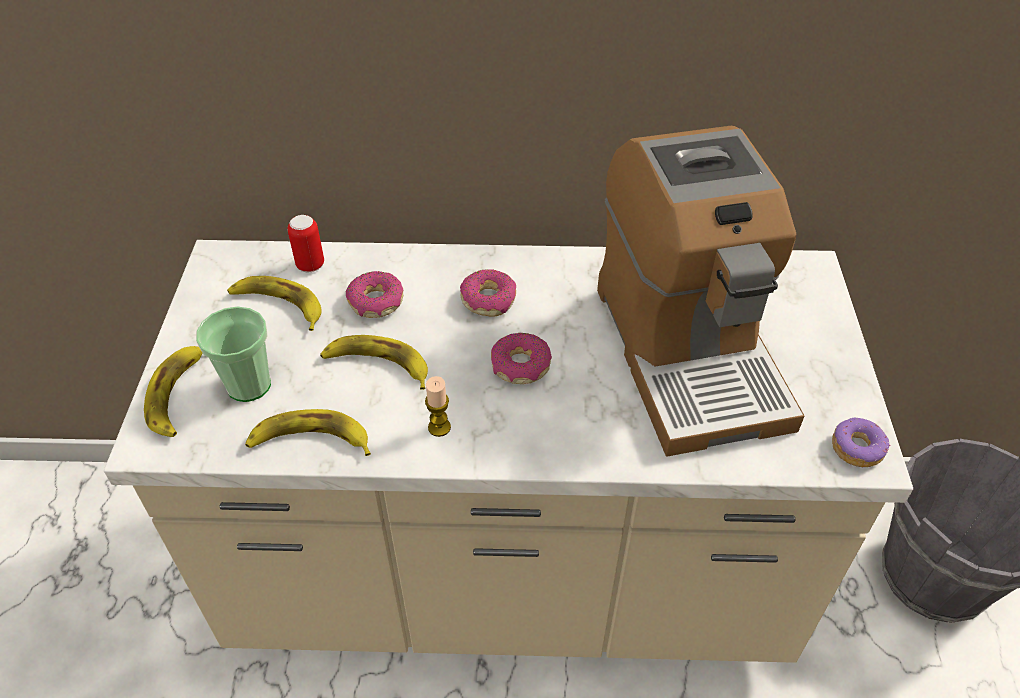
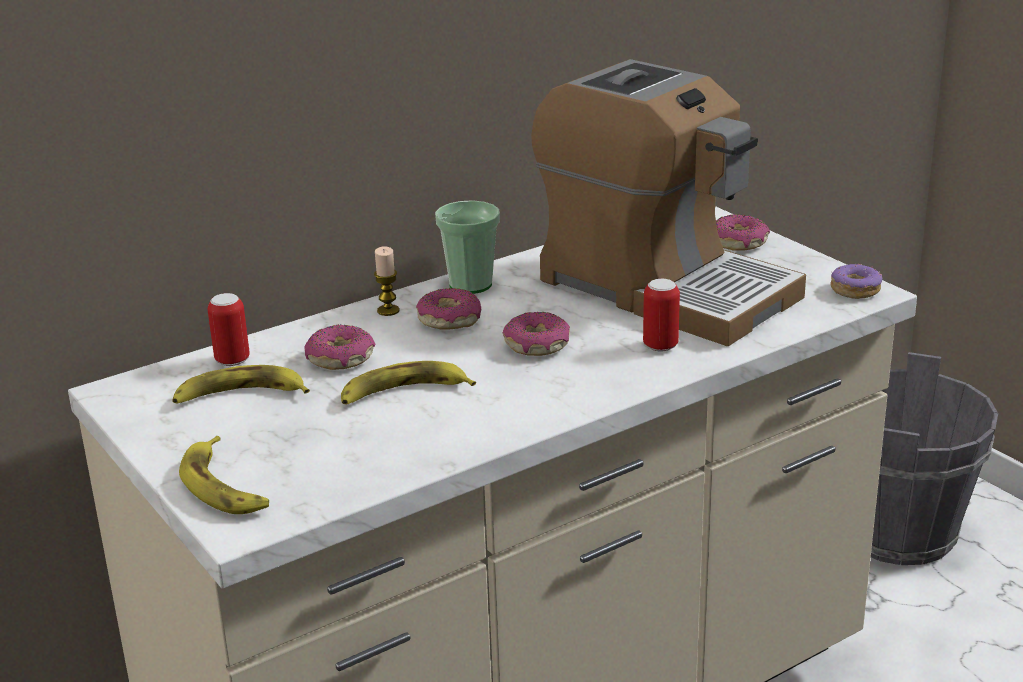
camera: 35 degrees left, 20 degrees down
(249, 385) = (291, 452): cup -> cup (470, 285)
(310, 440) = (409, 458): banana -> none
(439, 427) = (518, 404): candle -> candle (388, 311)
(612, 422) = (660, 346): none -> can
(811, 328) = (738, 243): none -> donut

